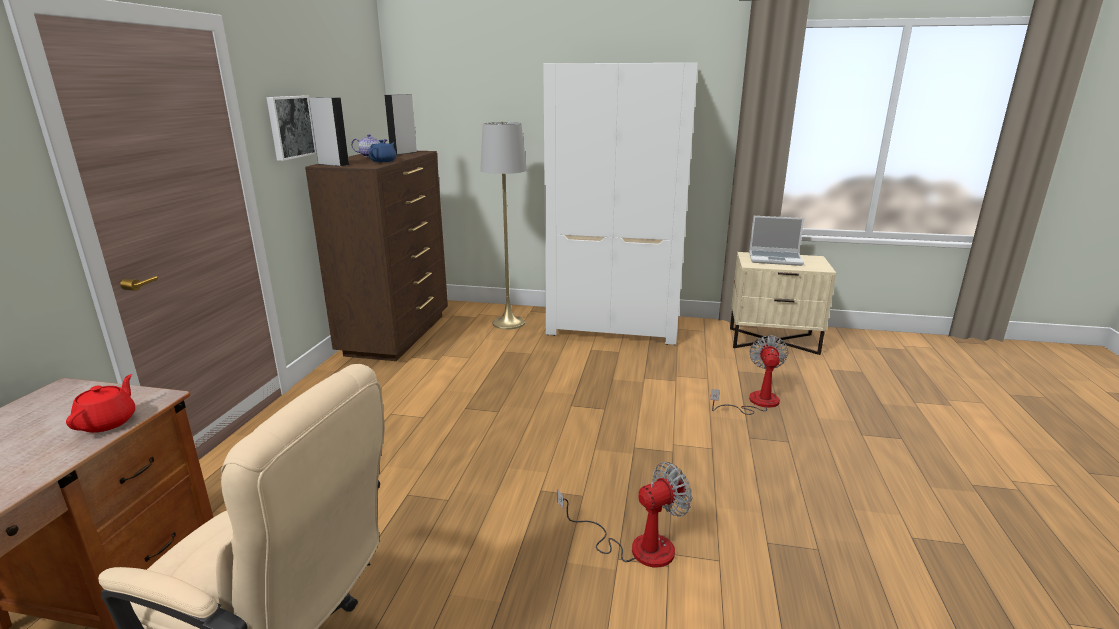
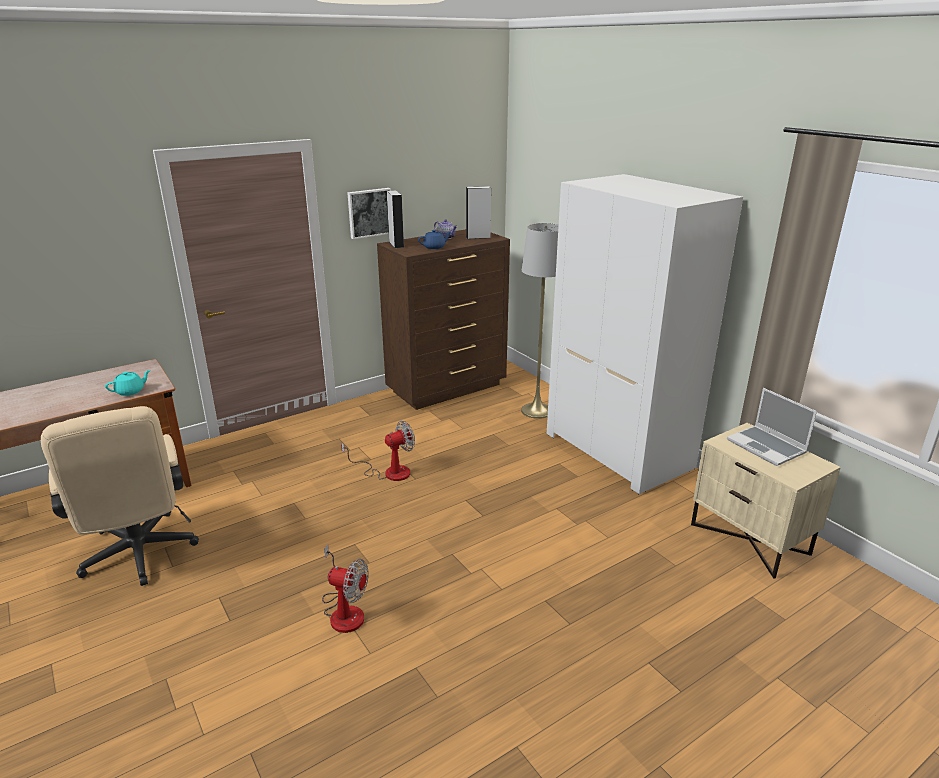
camera: 45 degrees right, 5 degrees up
(108, 422) = (130, 391): red teapot -> turquoise teapot
(755, 402) = (608, 579): fan -> fan (388, 472)

